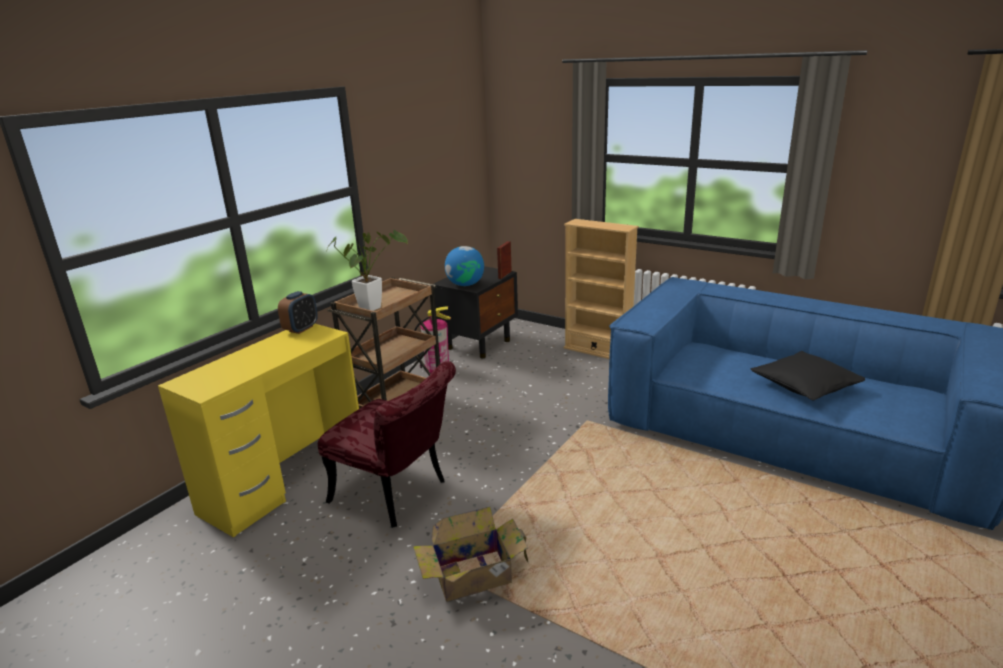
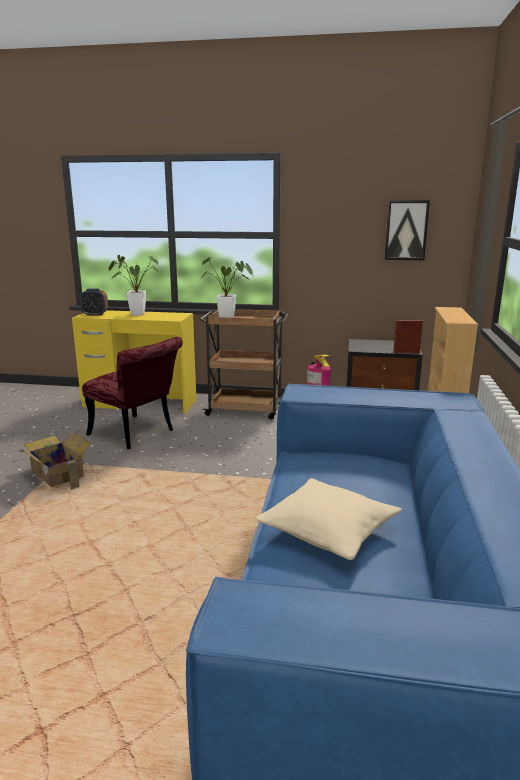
camera: 65 degrees right, 5 degrees down
(255, 355) = (134, 314): none -> potted plant
(301, 329) = (178, 314): alarm clock -> alarm clock (95, 314)
(398, 494) = (137, 434): red chair -> red chair turned 60 degrees counterclockwise
(451, 158) = (406, 230): none -> picture
(465, 284) = (362, 346): globe -> none
(804, 386) = (328, 531): black pillow -> beige pillow

